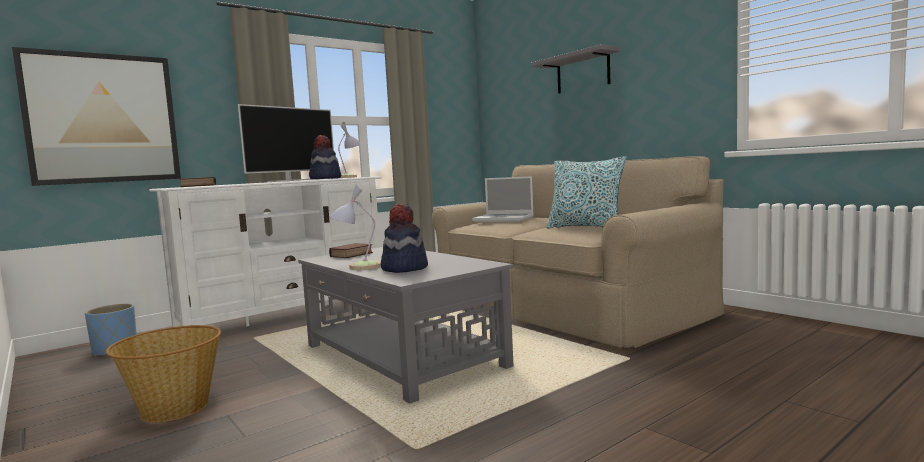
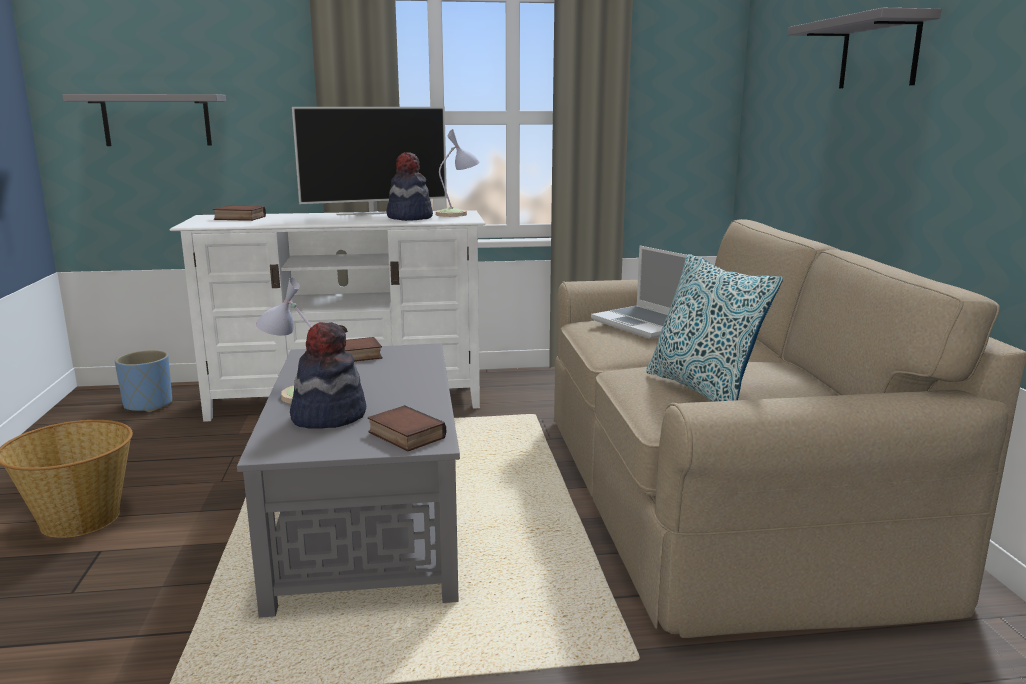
camera: 30 degrees right, 10 degrees up
(102, 119) = (156, 120): picture -> grey shelf
(468, 265) = (404, 435): none -> book

